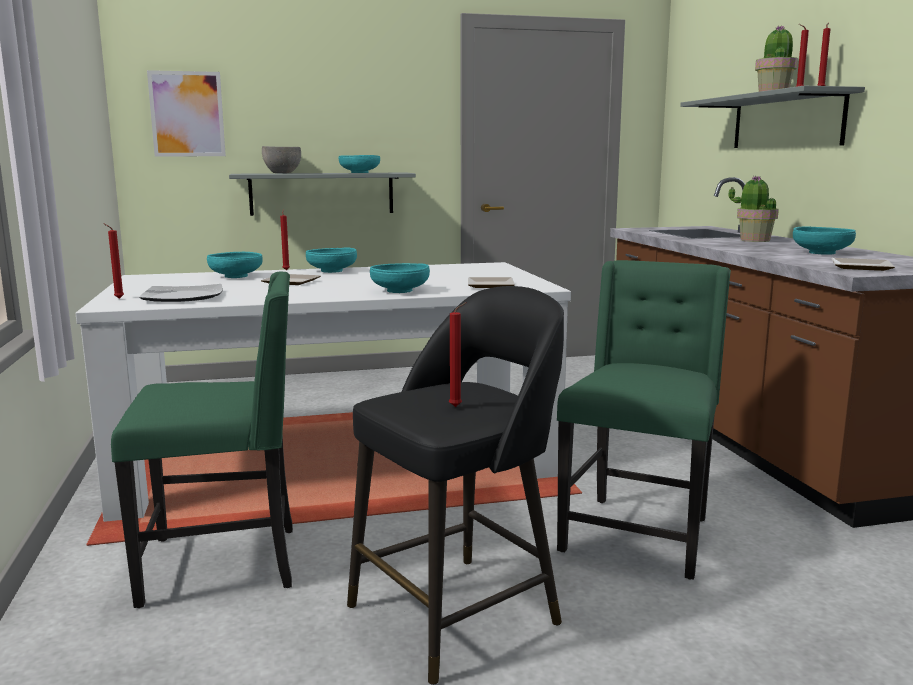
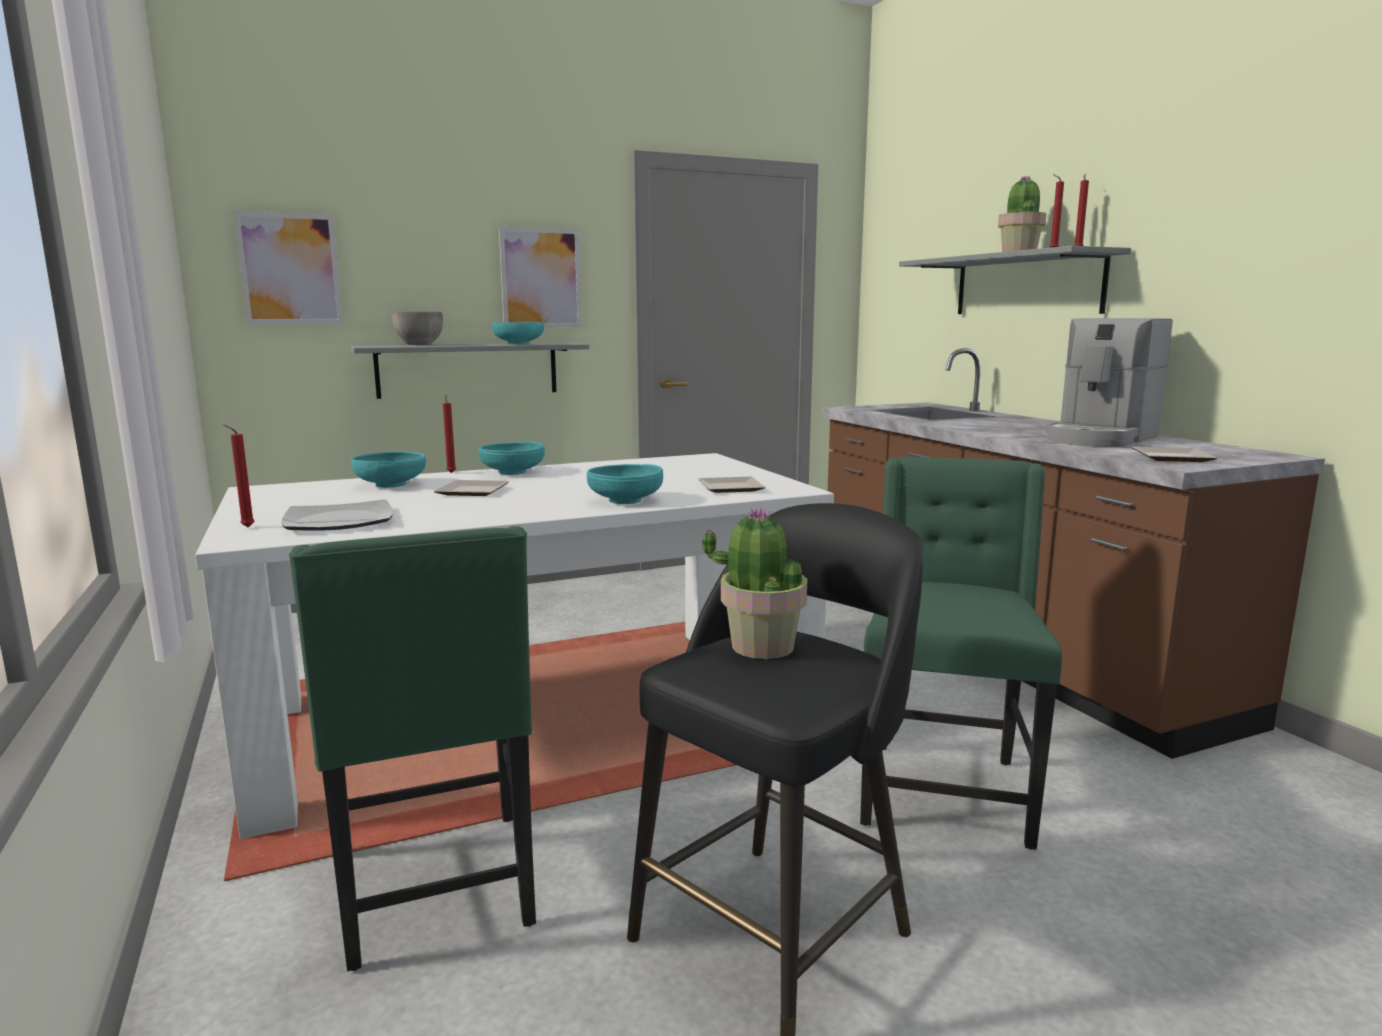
camera: 10 degrees left, 0 degrees up
(226, 563) = (436, 889): green chair -> green chair turned 90 degrees clockwise
(382, 120) = (541, 278): none -> picture
(457, 407) = (794, 673): red candle -> none
(754, 240) = (1004, 422): potted plant -> potted plant (761, 646)
(822, 253) = (1100, 438): turquoise bowl -> coffee machine

